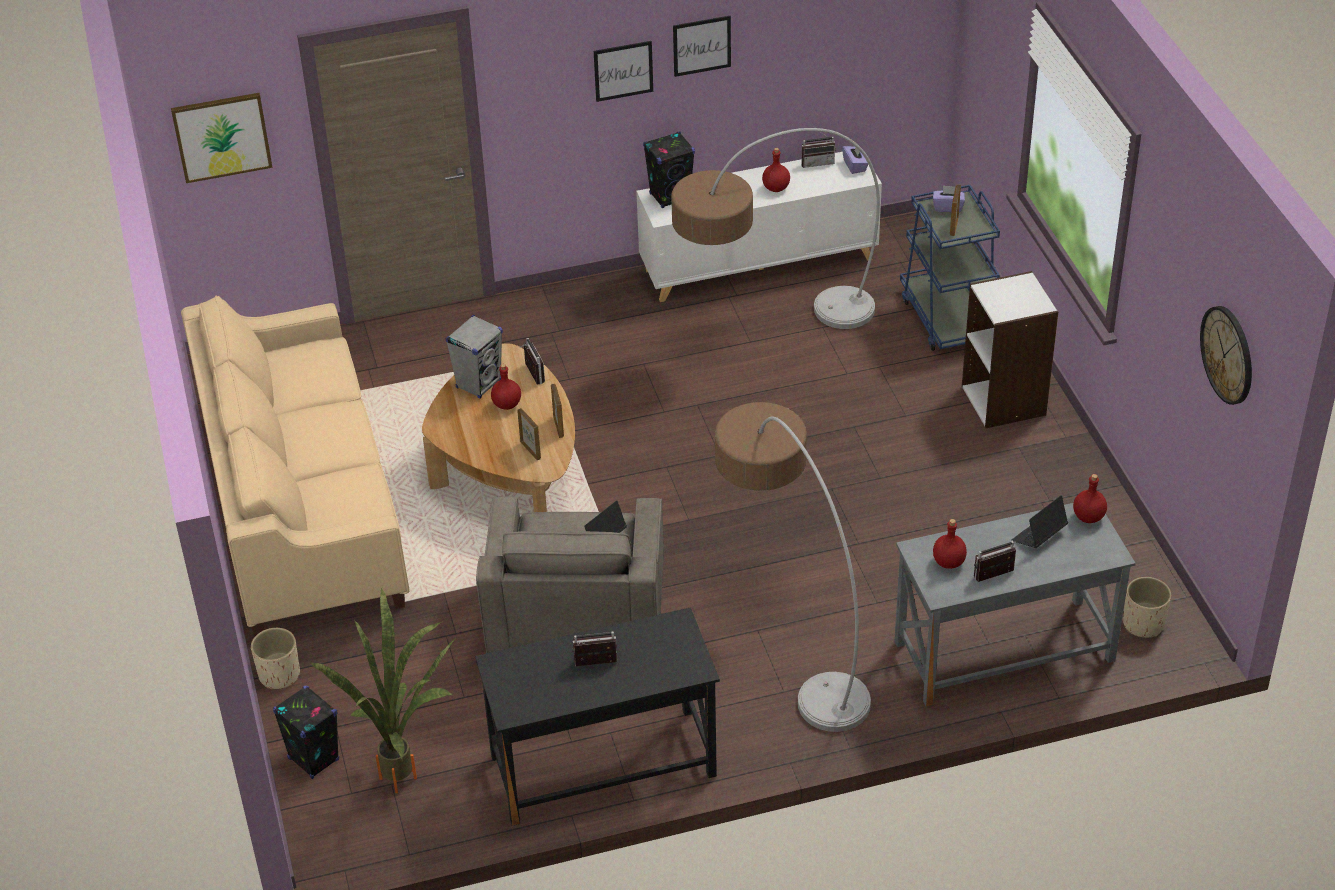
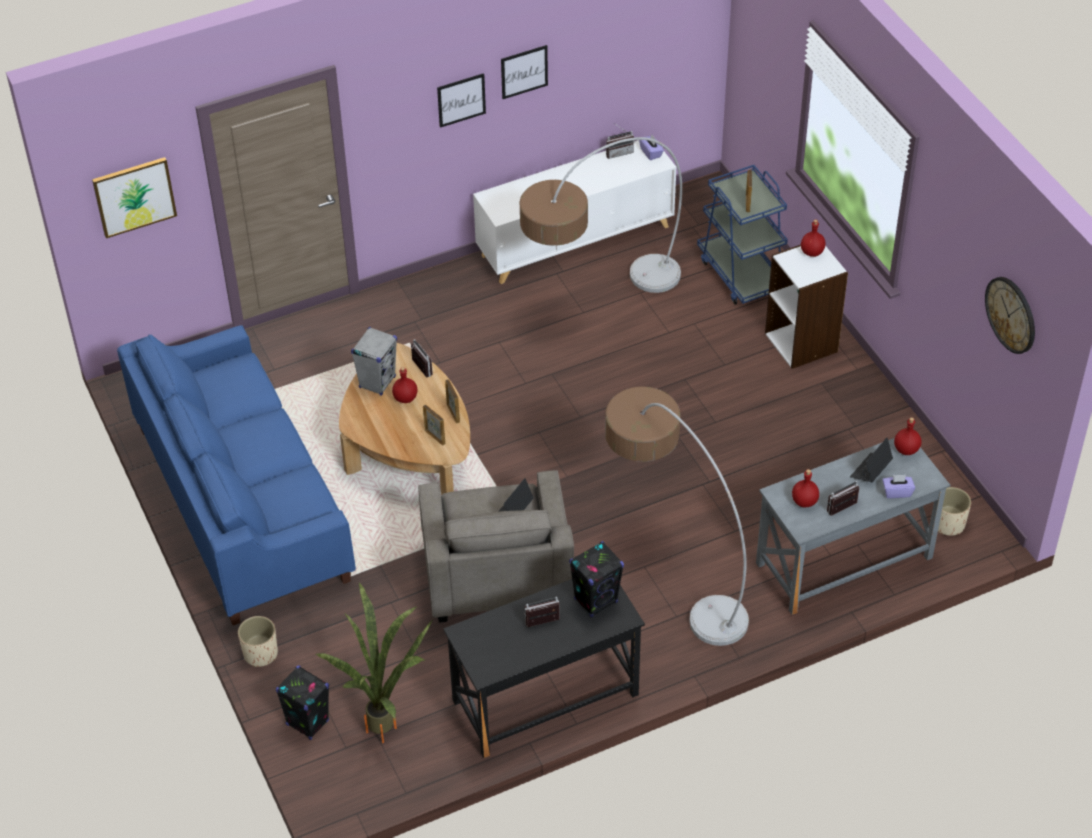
camera: 10 degrees left, 5 degrees up
(303, 507) = (242, 503): beige sofa -> blue sofa
(670, 196) = (503, 196): black speaker -> black speaker (596, 600)
(776, 188) = (590, 179): red bottle -> red bottle (812, 252)
(948, 207) = (739, 186): purple tissue box -> purple tissue box (897, 492)

